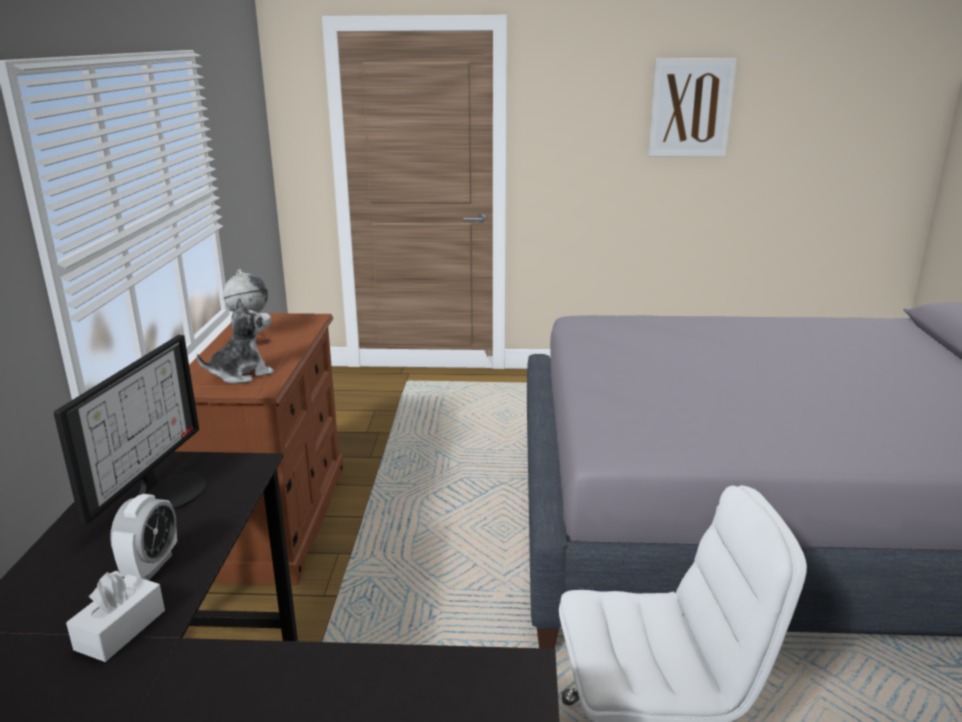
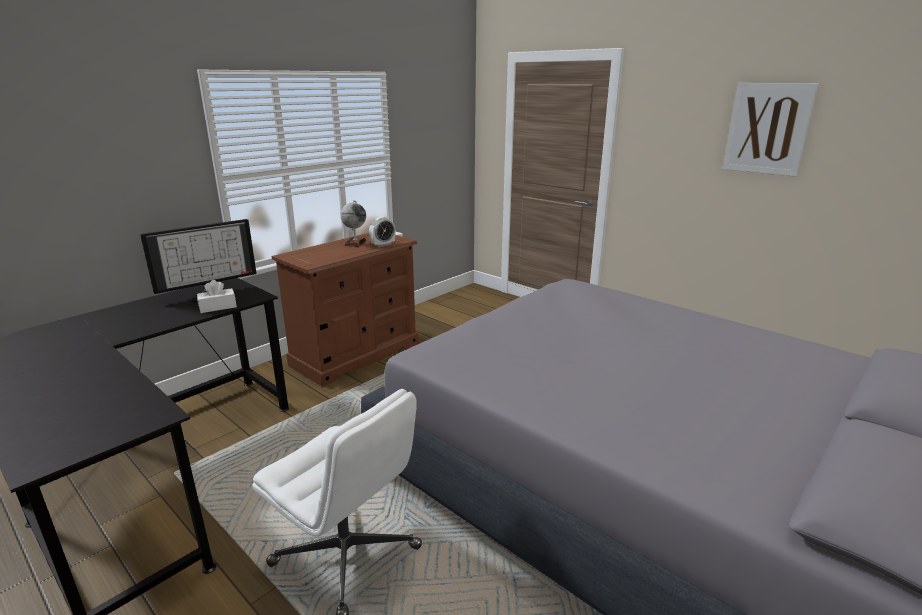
camera: 40 degrees right, 0 degrees up
(120, 630) = (106, 335): white tissue box -> white tissue box (218, 307)
(151, 566) = (154, 319): alarm clock -> alarm clock (383, 245)
(242, 374) = (317, 256): plush toy -> none

